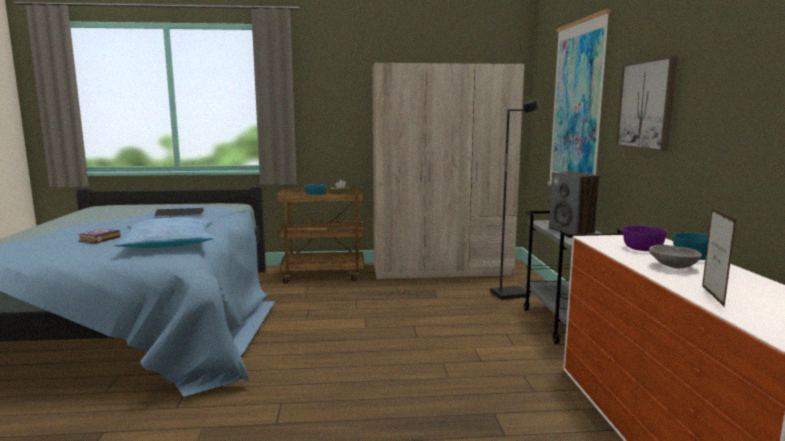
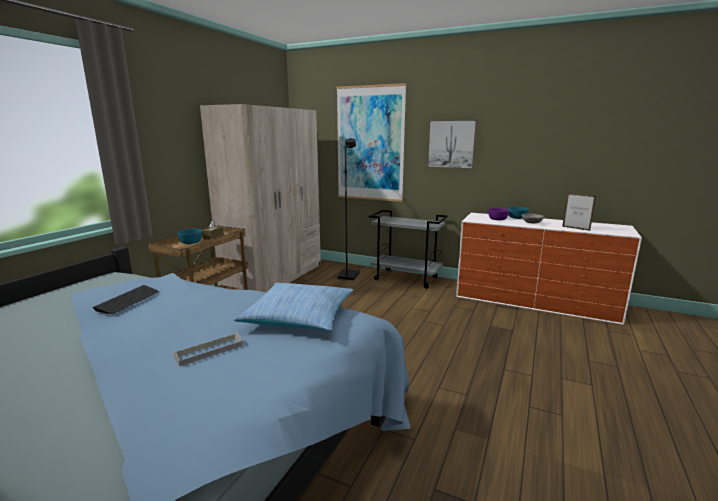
camera: 60 degrees left, 5 degrees up
(98, 239) = (209, 351): book -> grey tray
(572, 231) = (409, 221): speaker -> none

